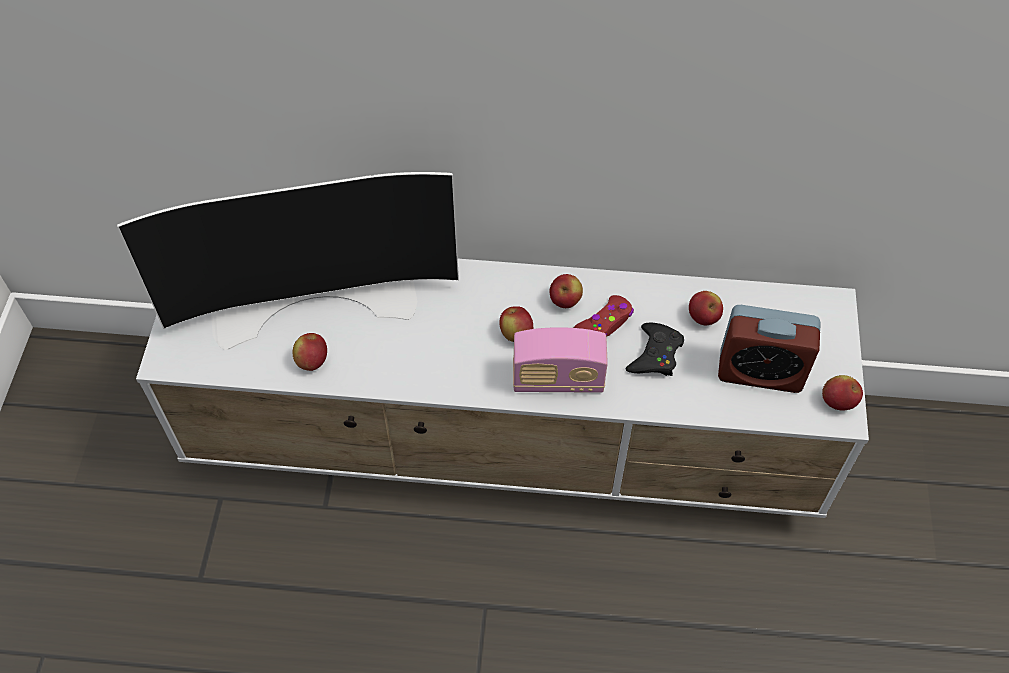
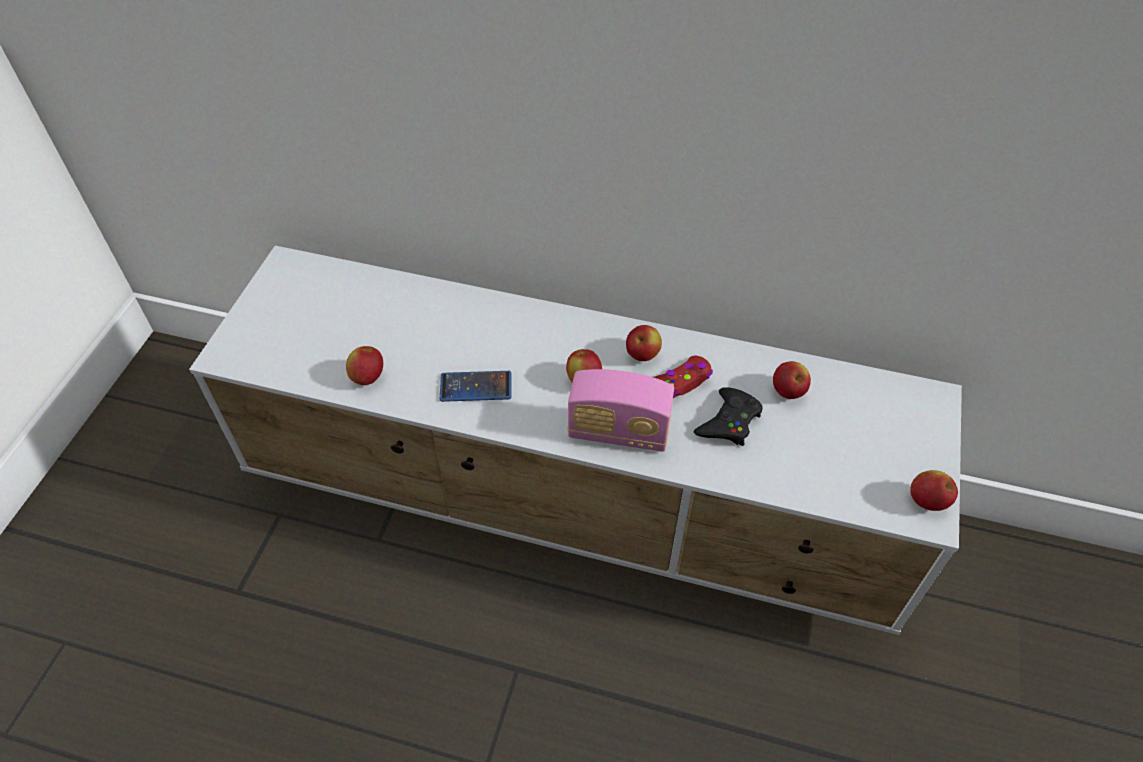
camera: 10 degrees right, 5 degrees down
(314, 296) = (387, 316): television -> none
(417, 355) = (476, 387): none -> phone
(760, 372) = (842, 456): alarm clock -> none

